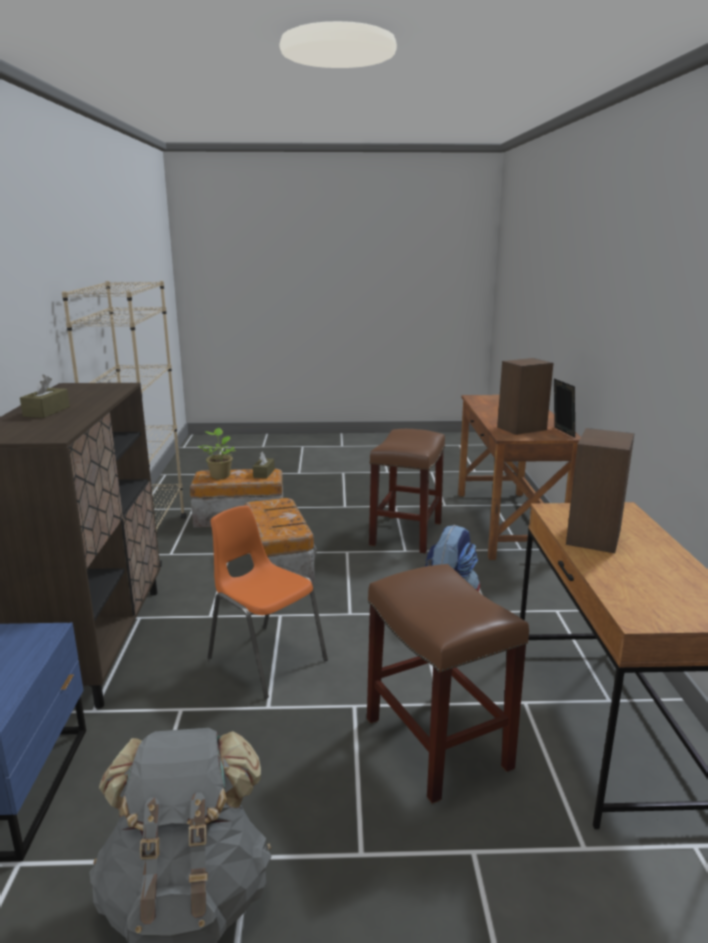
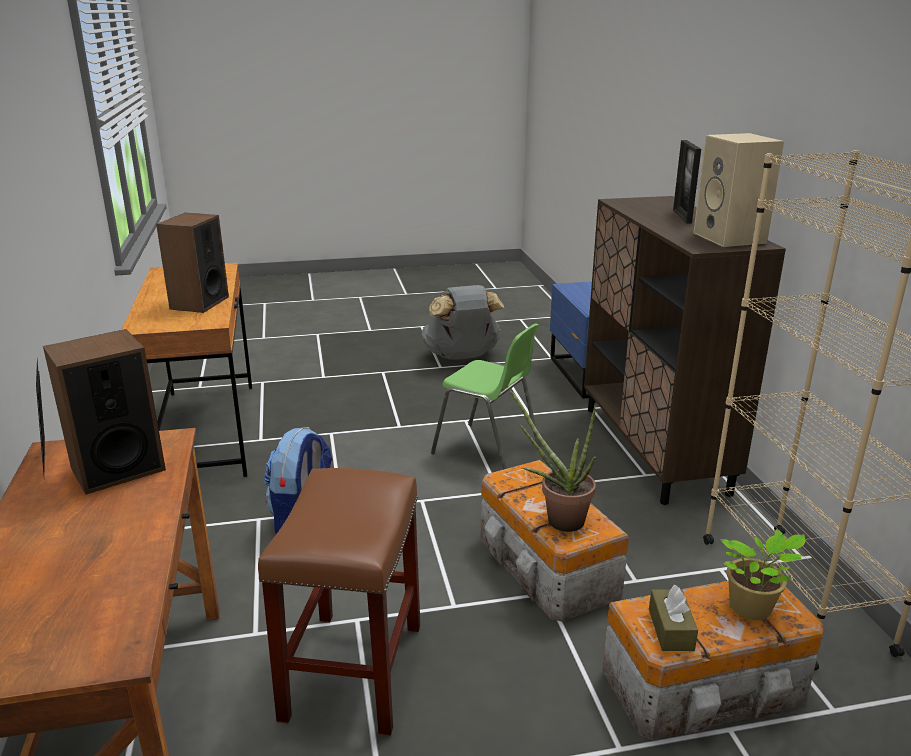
camera: 170 degrees right, 5 degrees up
(47, 411) = (682, 216): brown tissue box -> picture frame
(74, 390) = (731, 238): none -> beige speaker
(266, 659) = (487, 450): orange chair -> green chair
(280, 508) = (557, 519): none -> potted plant
(435, 742) = (337, 412): brown stool -> none

